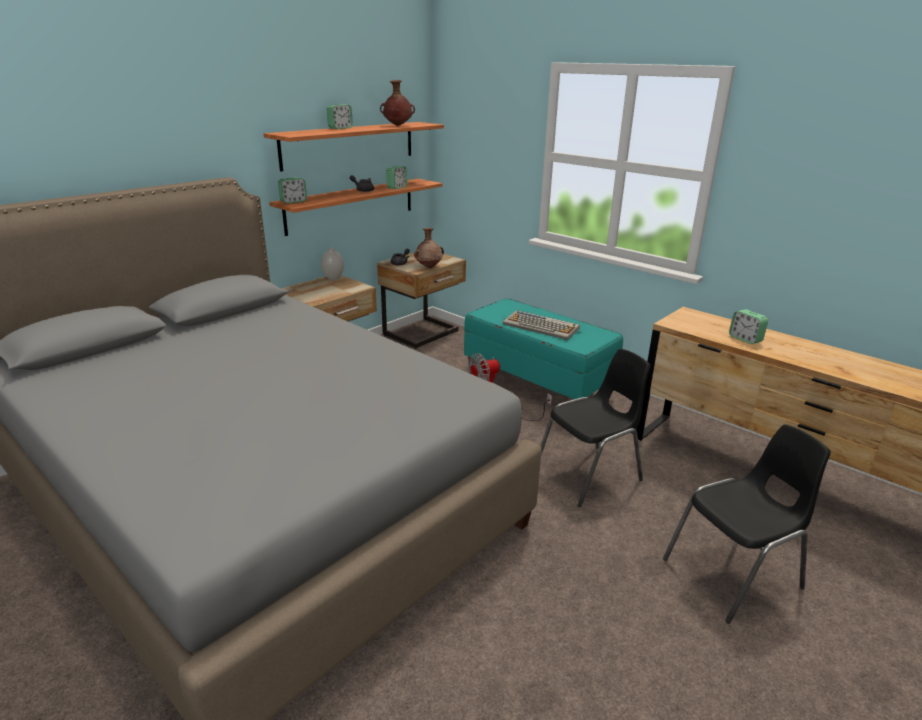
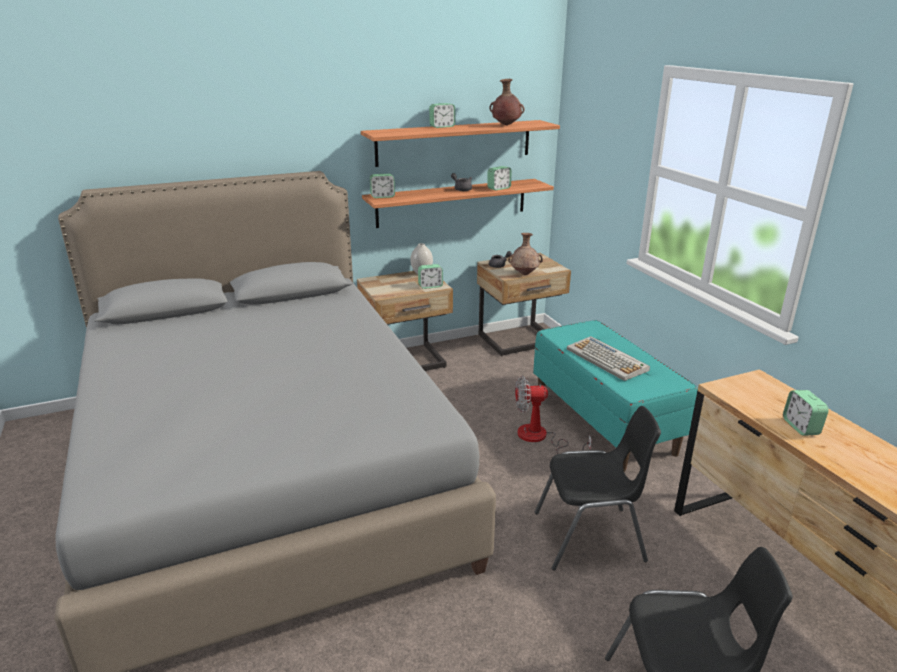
camera: 25 degrees right, 0 degrees up
(352, 288) = (430, 286): none -> alarm clock

